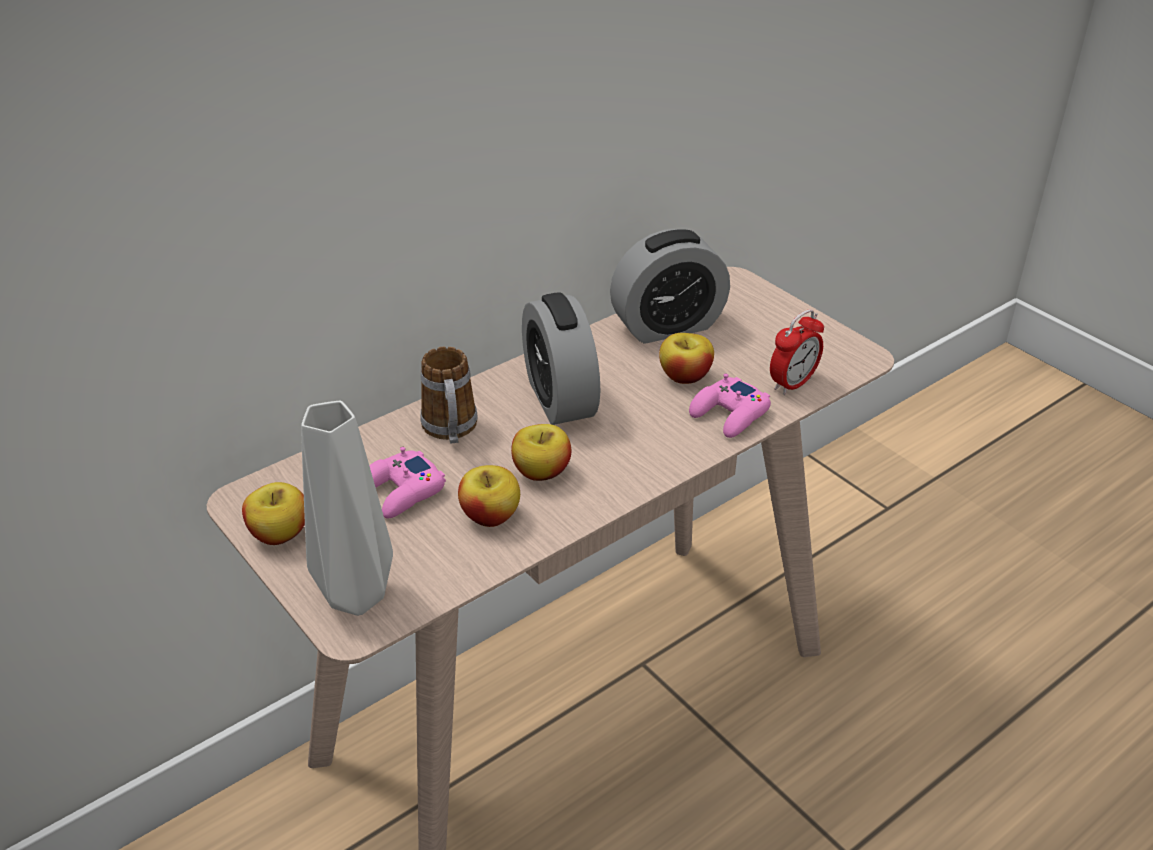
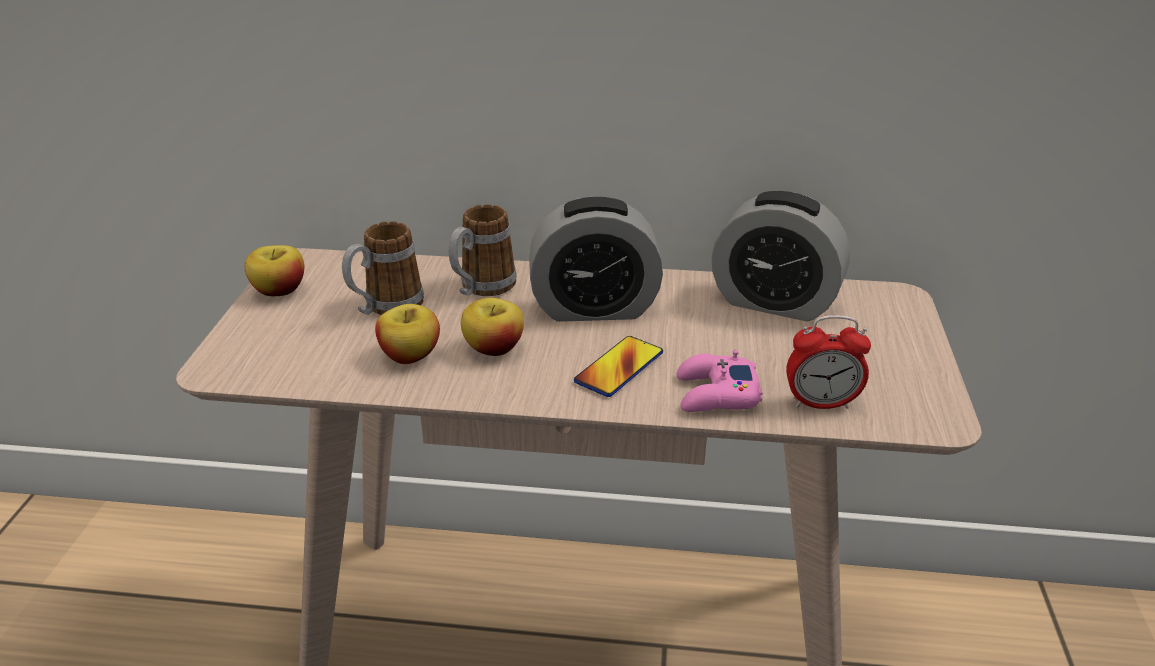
camera: 45 degrees right, 5 degrees down
(352, 596) = (248, 351): grey vase -> none
(402, 491) = (386, 307): pink game controller -> mug
(560, 398) = (594, 308): alarm clock -> alarm clock turned 120 degrees counterclockwise
(646, 433) = (619, 368): none -> phone
(685, 376) = (725, 345): apple -> none

